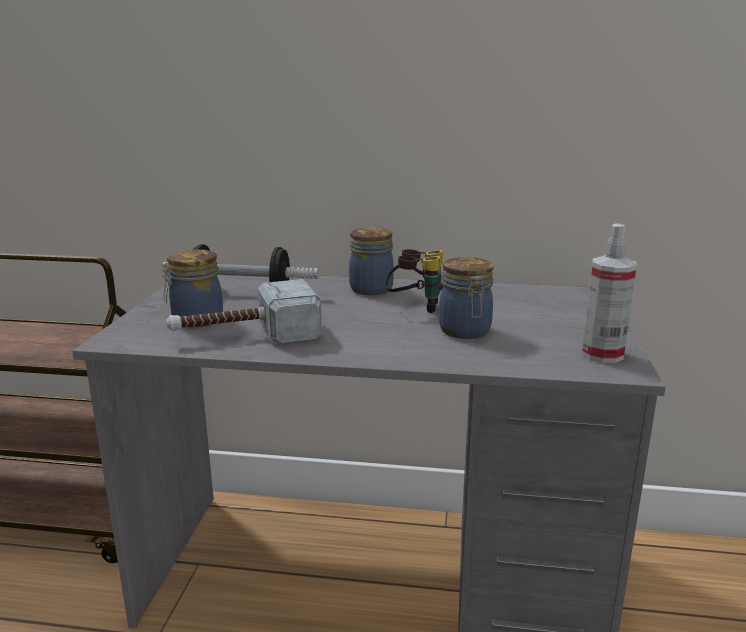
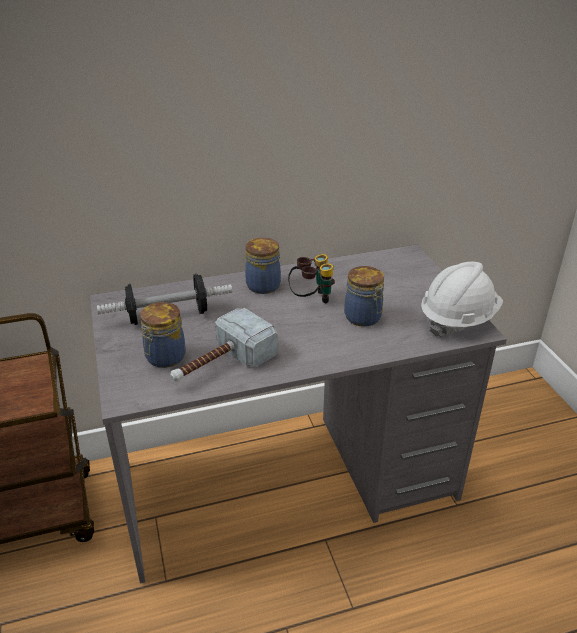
camera: 25 degrees left, 15 degrees up
(602, 354) = (458, 319): spray bottle -> white hard hat

